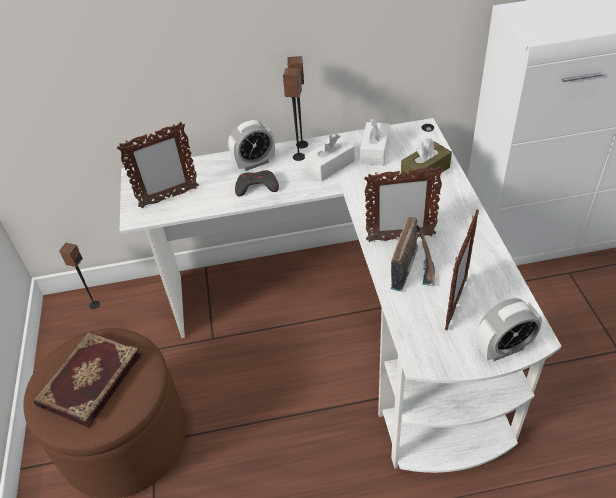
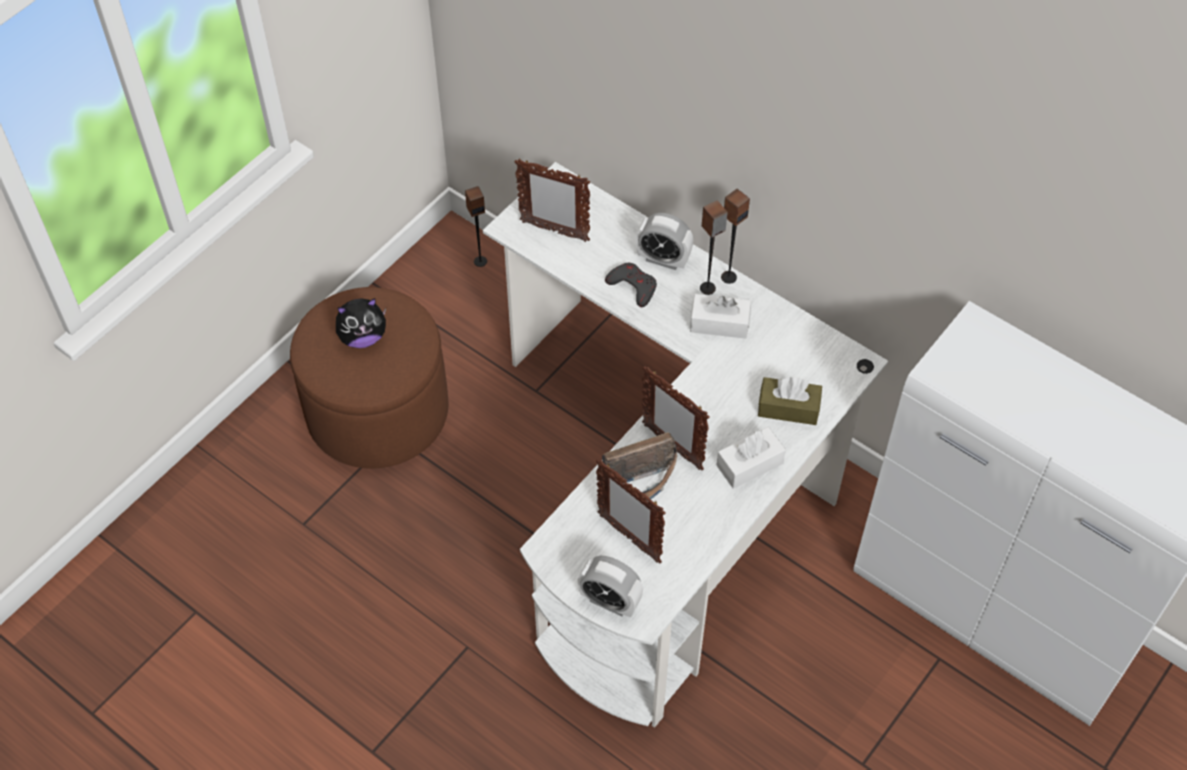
camera: 45 degrees right, 10 degrees up
(88, 379) = (362, 337): book -> plush toy
(375, 151) = (779, 345): white tissue box -> white tissue box (749, 464)
(455, 304) = (629, 538): picture frame -> picture frame turned 60 degrees clockwise

